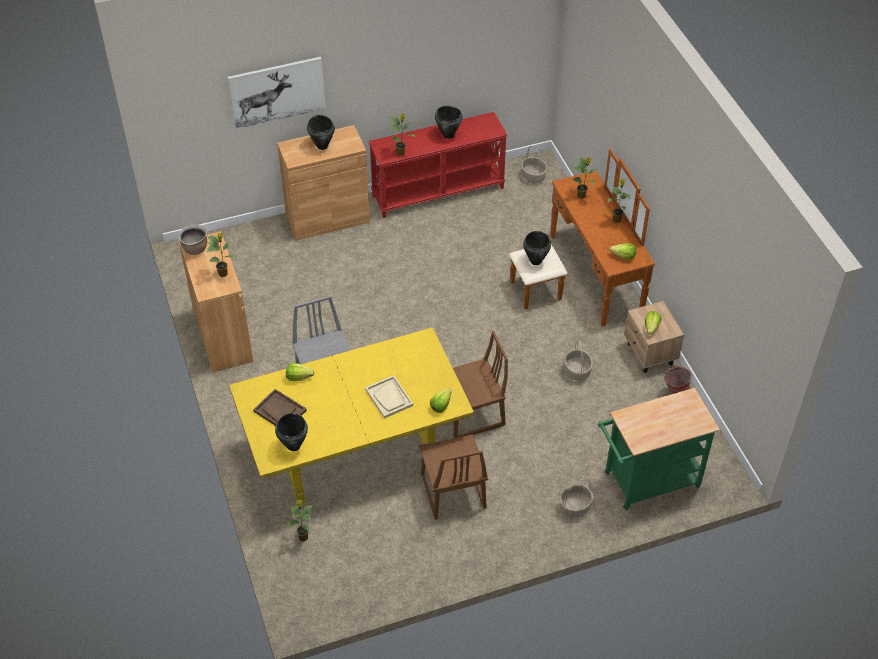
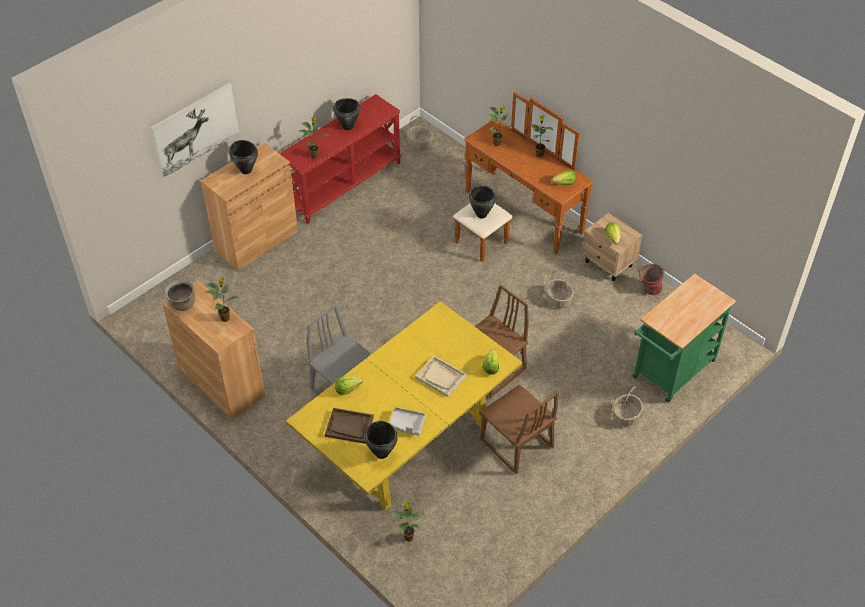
camera: 25 degrees left, 0 degrees up
(332, 428) = (407, 424): none -> grey tray

